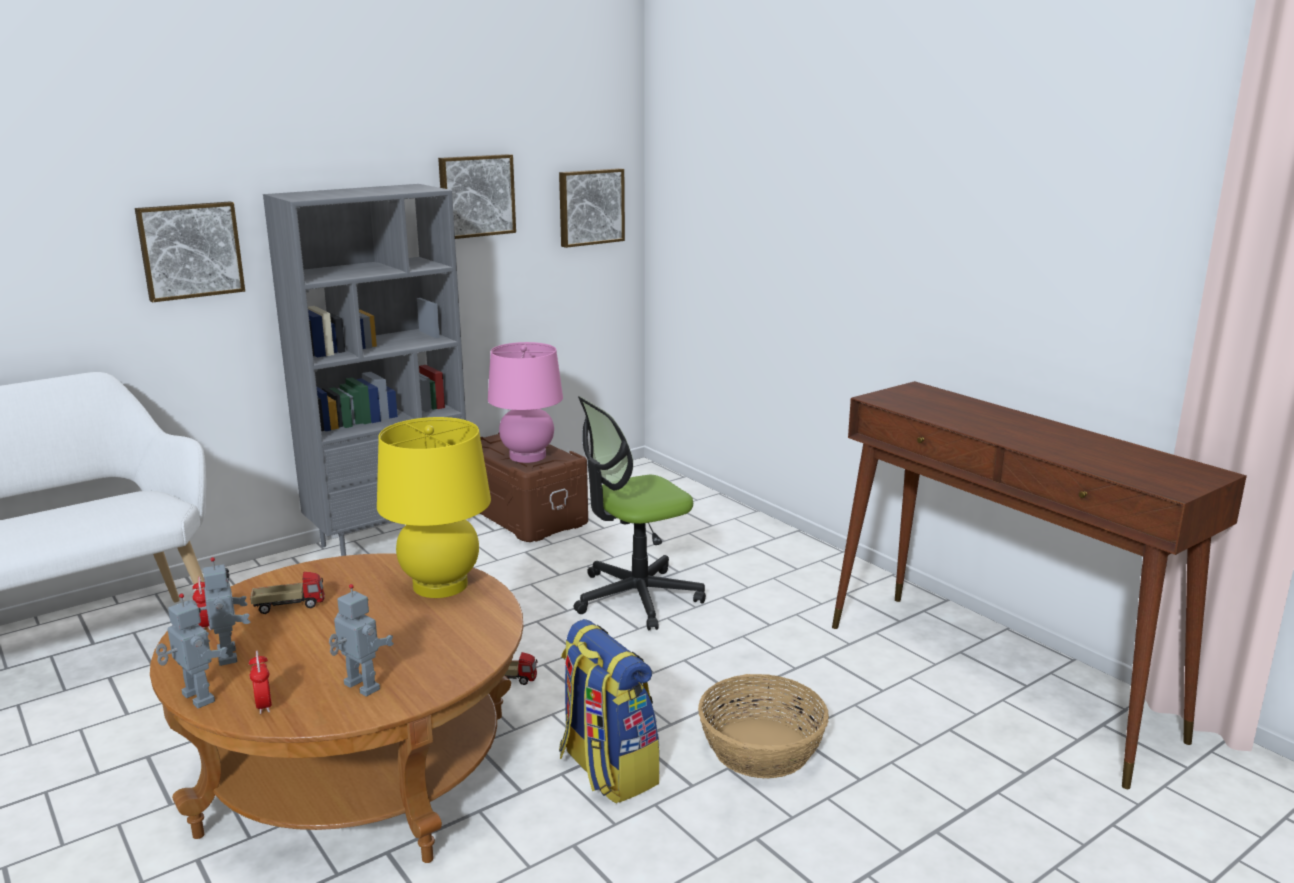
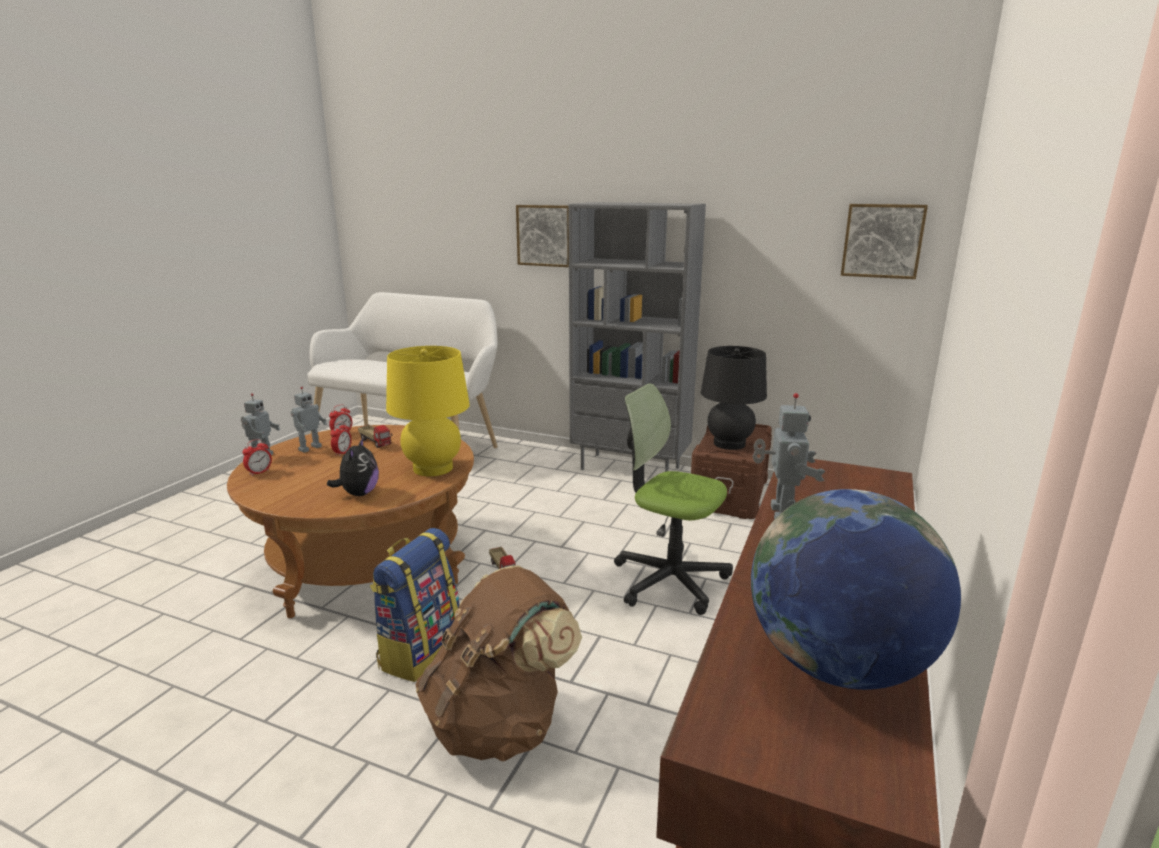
camera: 60 degrees right, 0 degrees up
(288, 634) = (342, 453): none -> alarm clock
(360, 688) = (287, 488): toy robot -> toy robot (780, 514)
(452, 641) = (358, 493): none -> plush toy
(476, 196) = (758, 218): picture -> none
(527, 456) = (729, 444): pink table lamp -> black table lamp
(761, 748) = (499, 724): basket -> brown backpack
(1125, 456) = (837, 665): none -> globe

